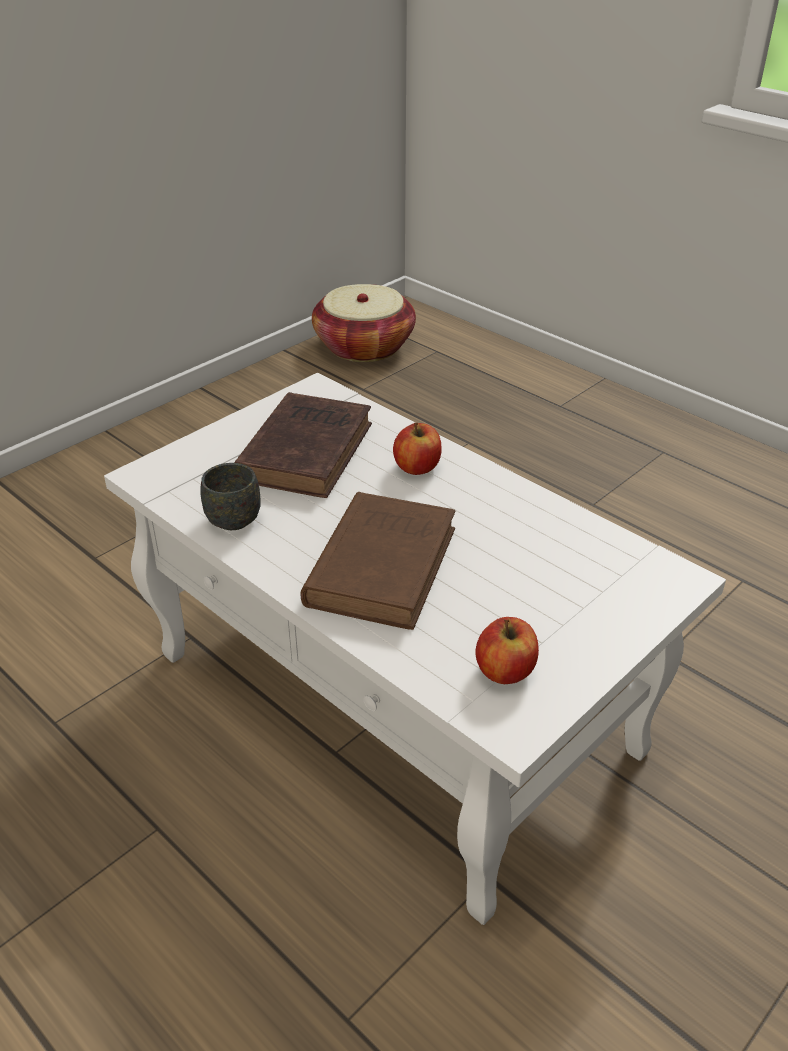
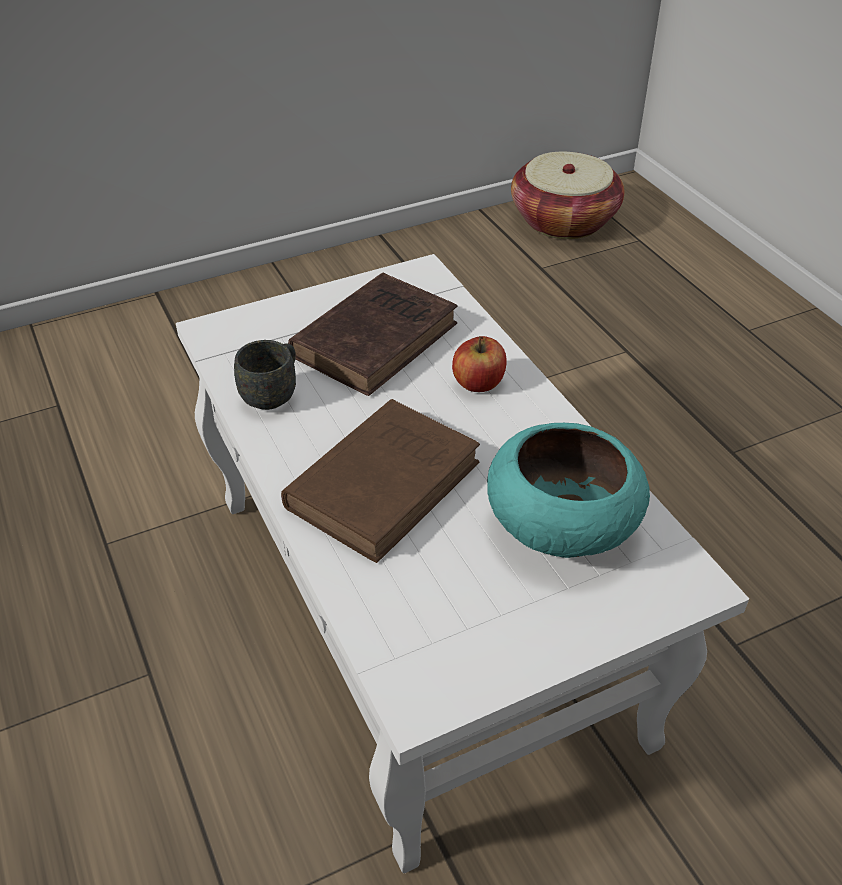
camera: 20 degrees right, 5 degrees up
(505, 670) = (445, 635): apple -> none
(550, 561) = (561, 525): none -> turquoise bowl

